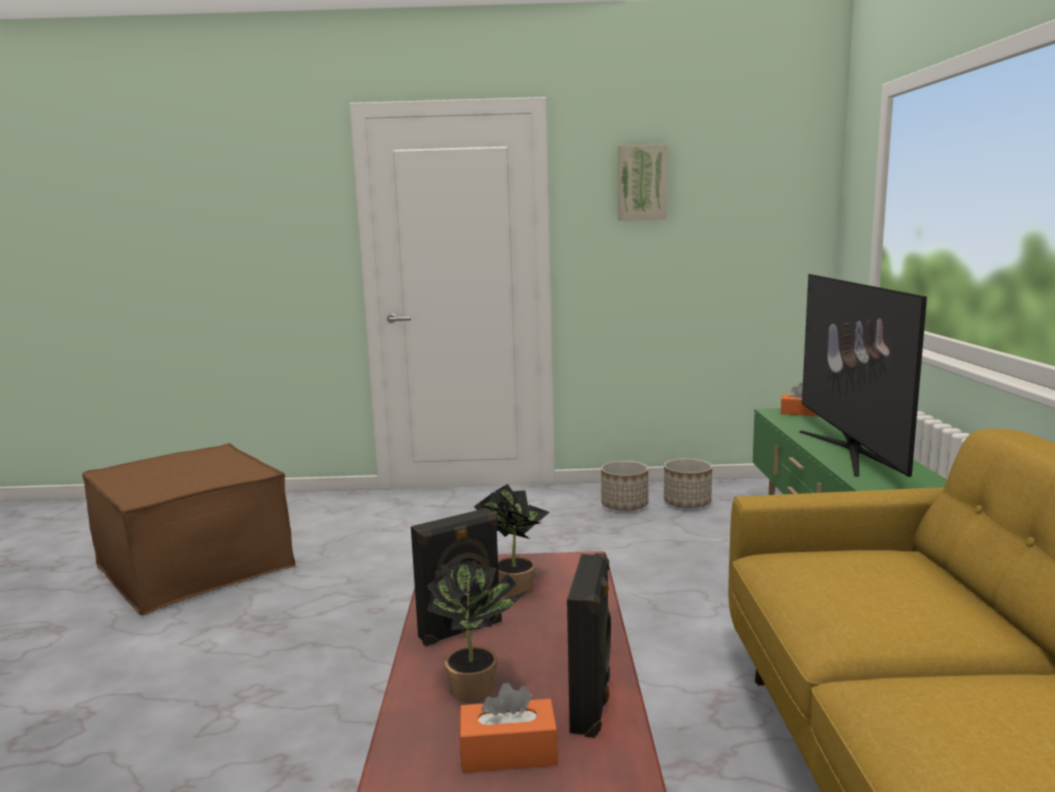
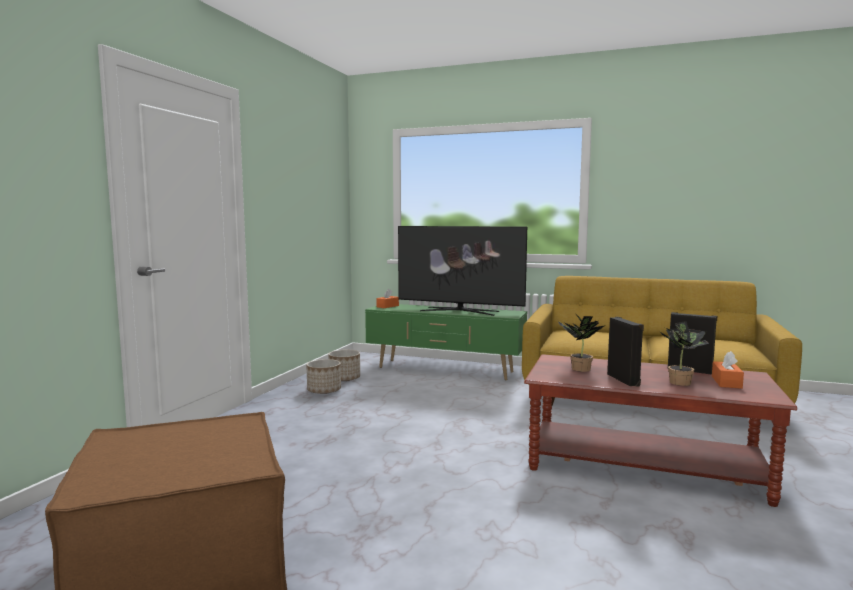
camera: 70 degrees left, 5 degrees down
(641, 183) = (284, 165): picture -> none

